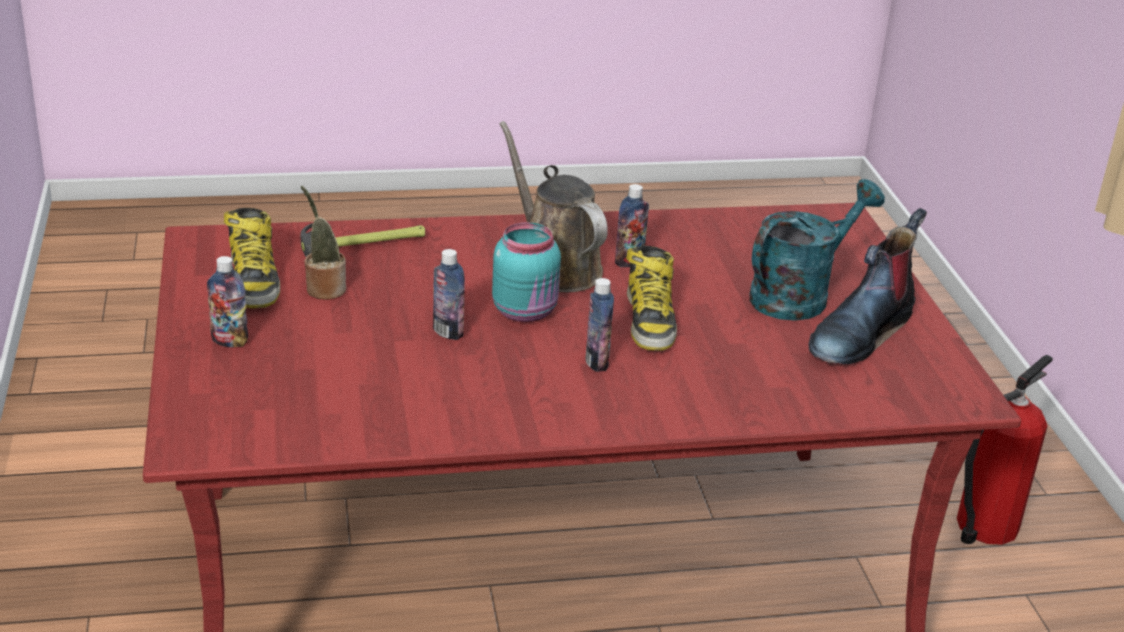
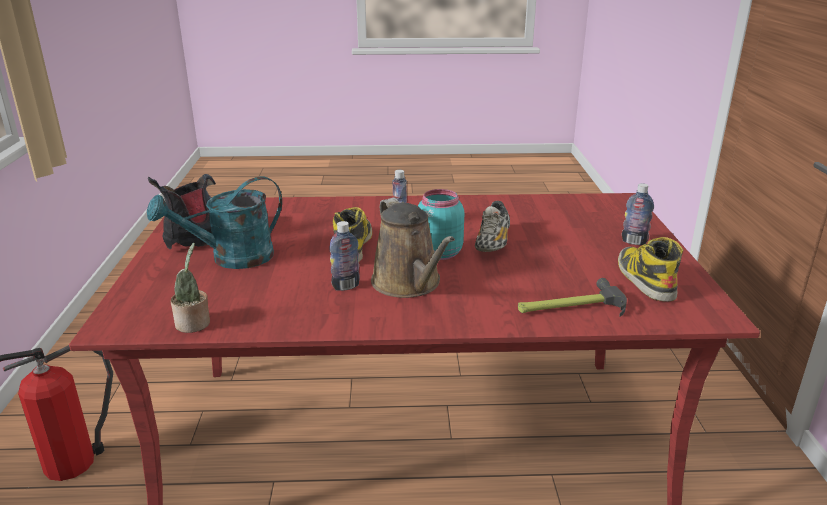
camera: 170 degrees left, 5 degrees down
(323, 288) = (588, 272): potted plant -> potted plant (194, 324)
(448, 332) = (492, 243): bottle -> shoe

